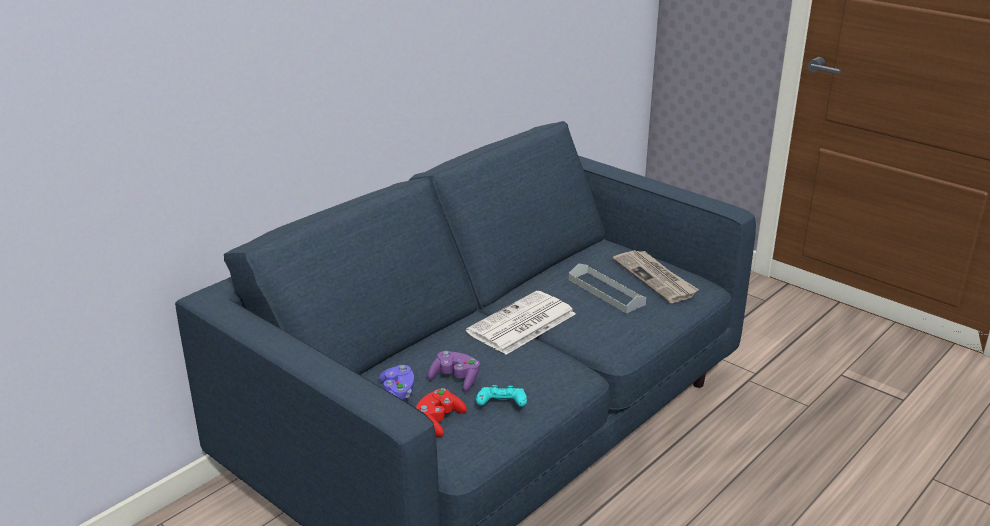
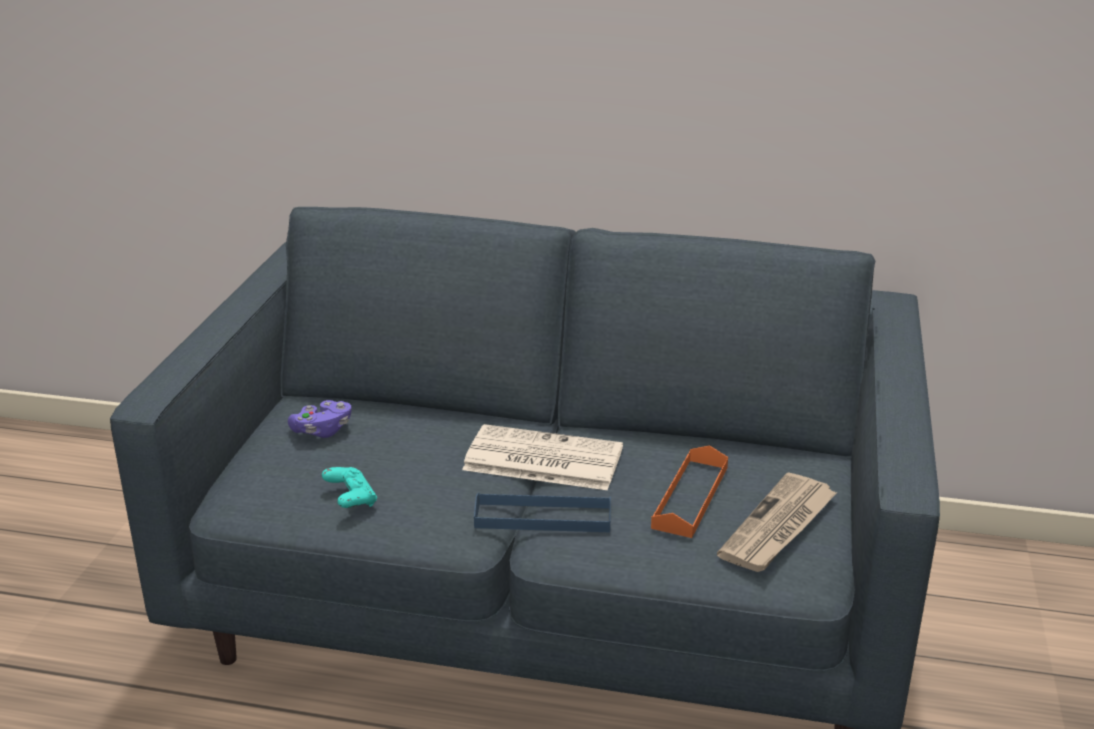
camera: 60 degrees right, 0 degrees up
(439, 421) = (293, 470): red game controller -> none
(455, 379) = (382, 454): purple game controller -> none
(585, 343) = (543, 517): none -> blue tray
(606, 292) = (690, 497): grey tray -> orange tray

